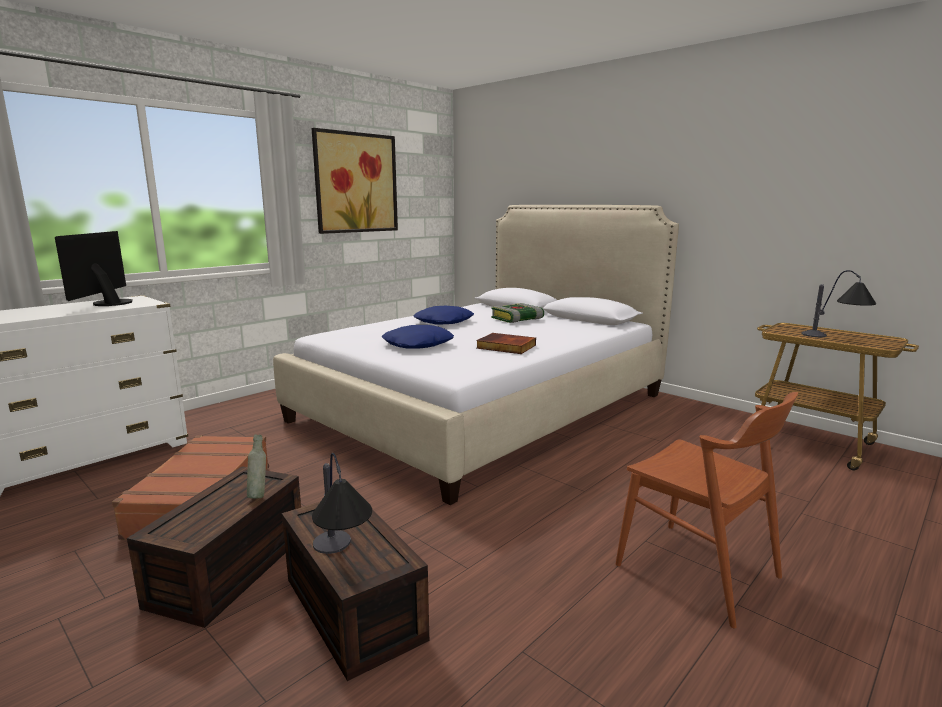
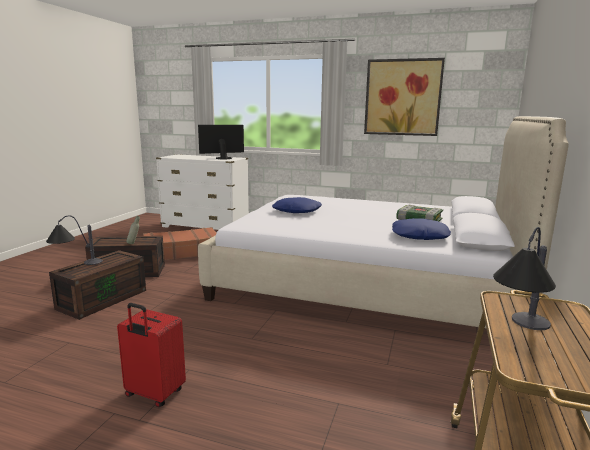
camera: 65 degrees right, 0 degrees up
(444, 322) = (369, 207): blue pillow -> blue pillow (419, 236)
(505, 347) = (319, 226): book -> none
(698, 571) = (154, 394): brown chair -> red suitcase

